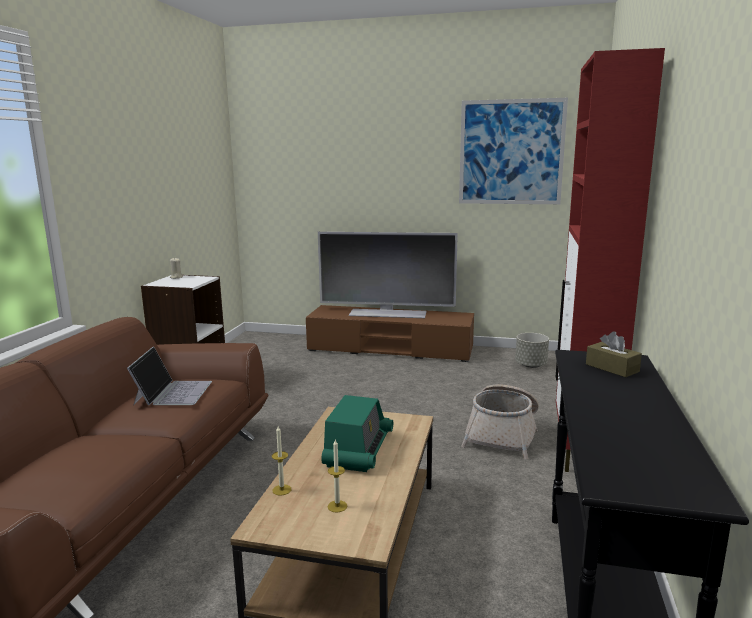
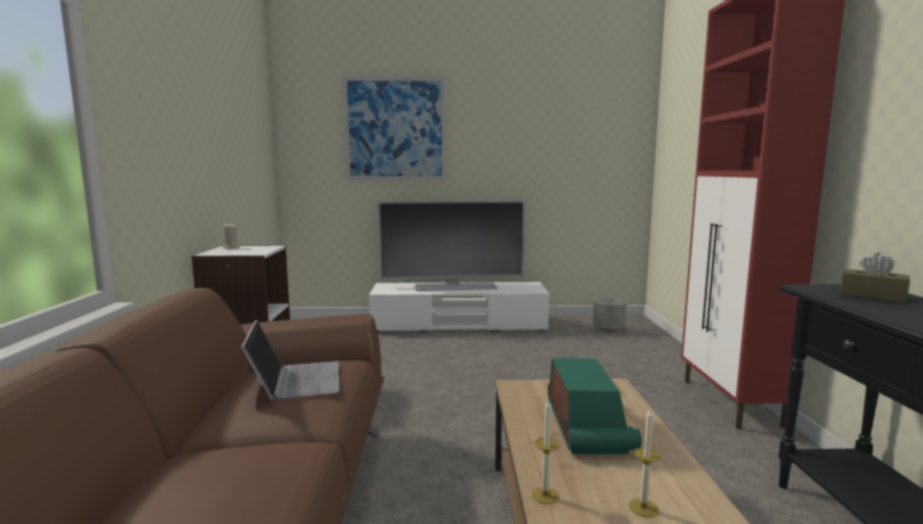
camera: 15 degrees left, 5 degrees down
(390, 349) = (459, 324): brown tv stand -> white tv stand
(503, 434) = (643, 398): basket -> none
(511, 152) = (574, 120): picture -> picture (395, 129)

